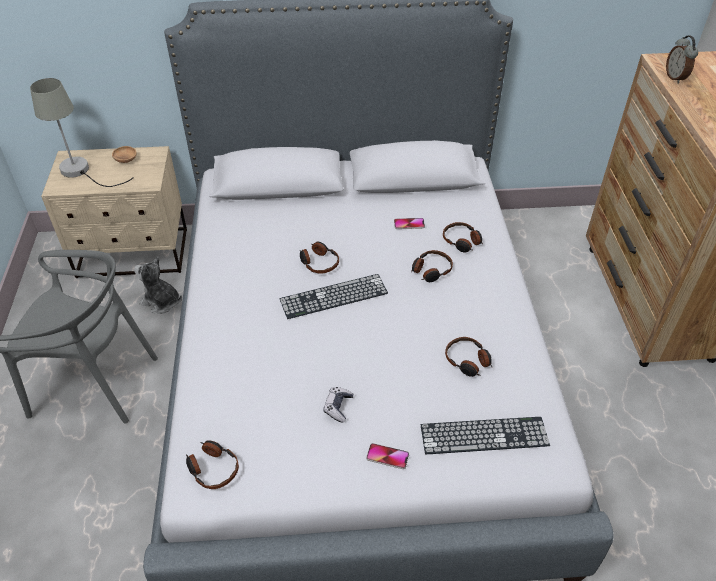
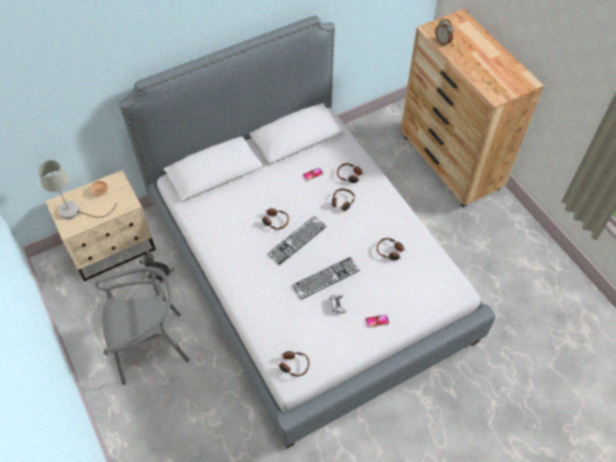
camera: 25 degrees left, 10 degrees up
(484, 435) = (418, 290): keyboard -> keyboard (326, 278)

